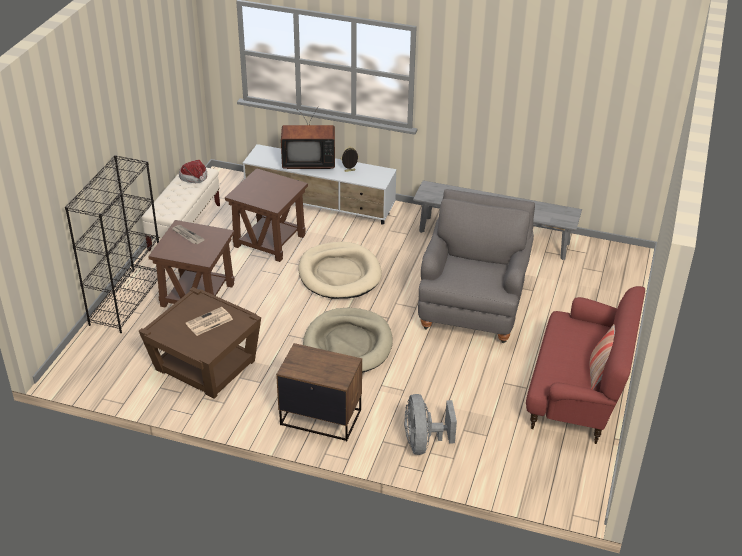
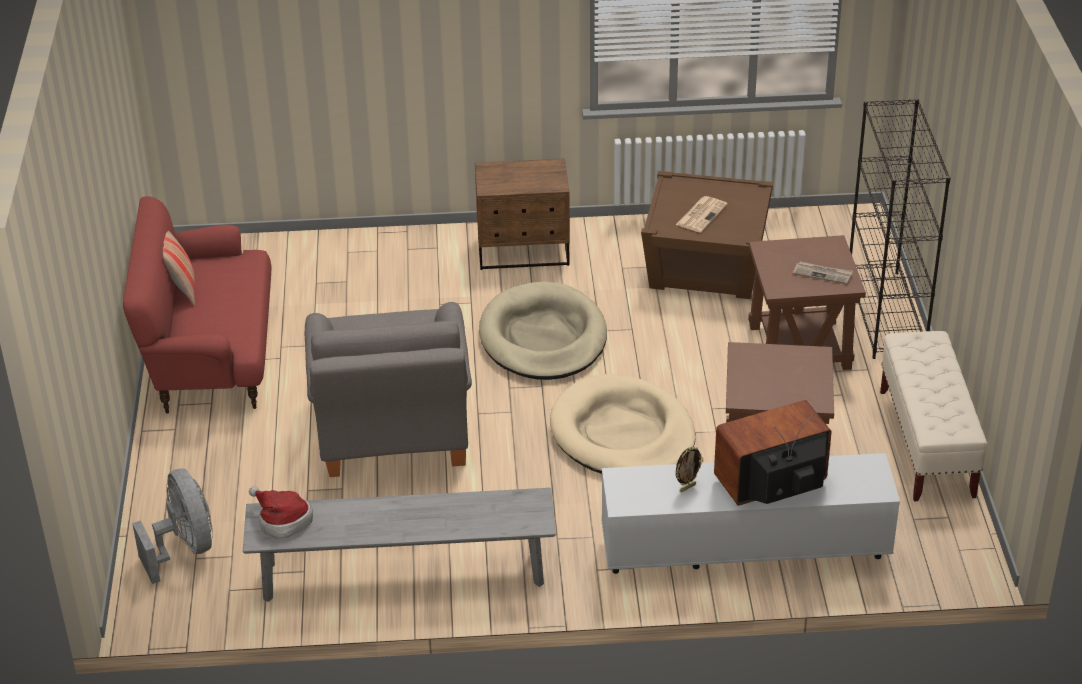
camera: 160 degrees right, 0 degrees up
(195, 178) = (937, 412): hat -> hat (282, 521)
(423, 442) = (389, 257): grey fan -> grey fan (184, 548)

